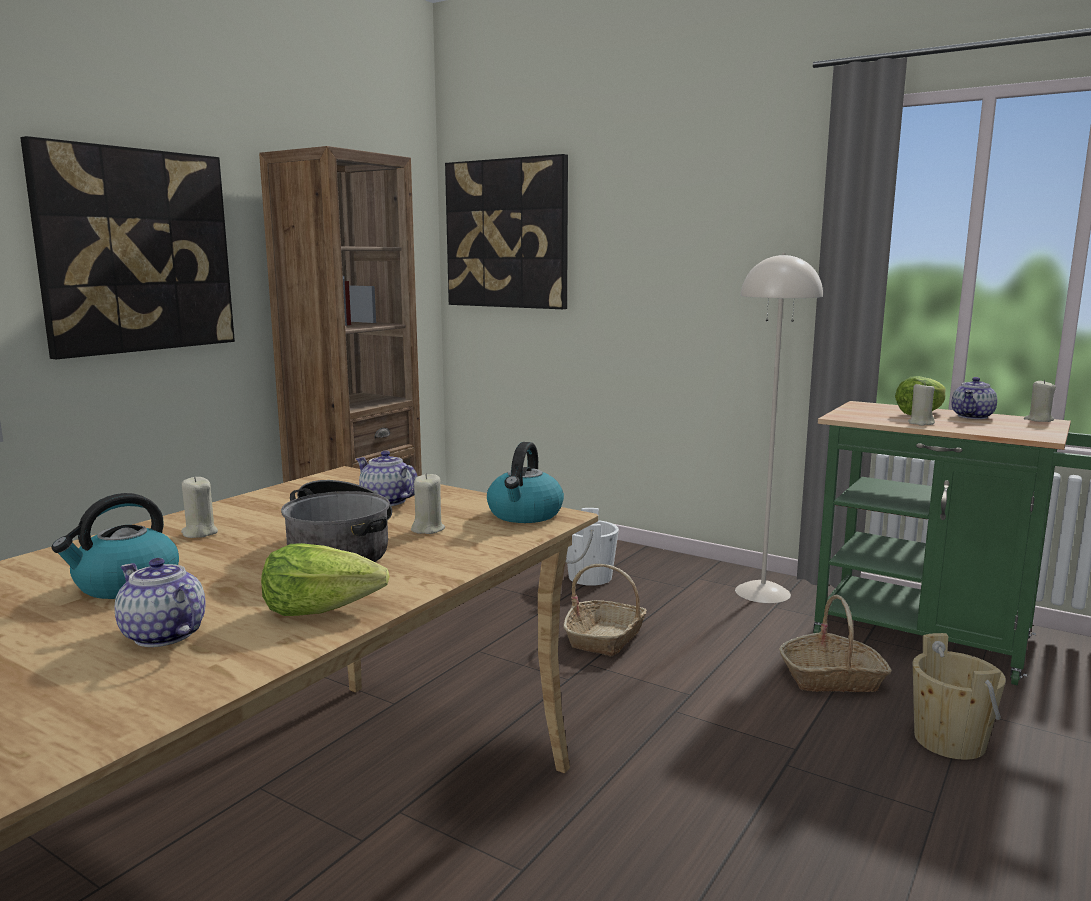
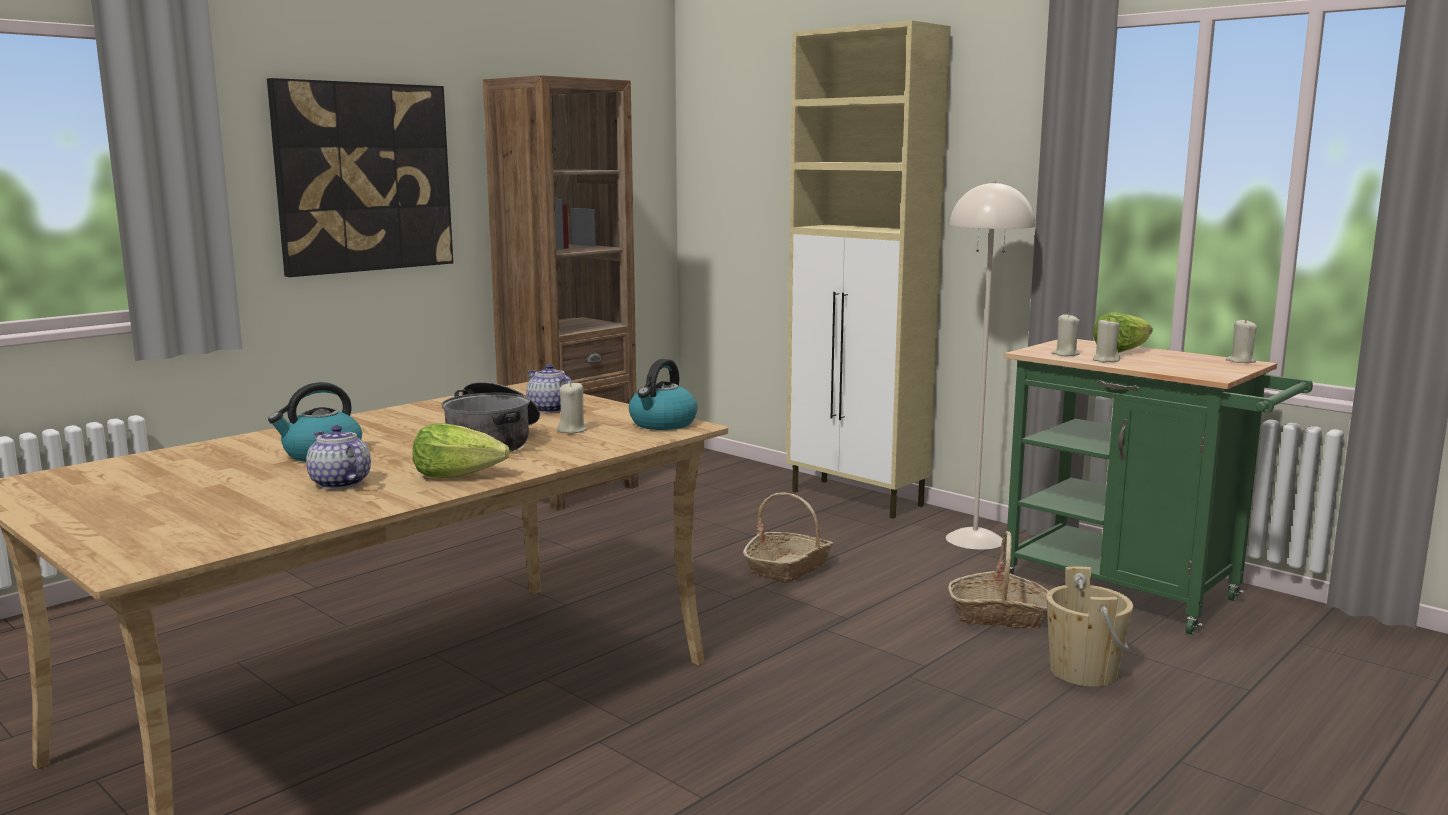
camera: 10 degrees right, 0 degrees up
(199, 533) = (387, 424): beige candle -> beige candle (1065, 354)
(507, 234) = (741, 153): picture -> none
(590, 577) = (799, 515): white bucket -> none
(636, 556) = (858, 499): none -> beige cabinet
(973, 416) = (1173, 356): teapot -> none

